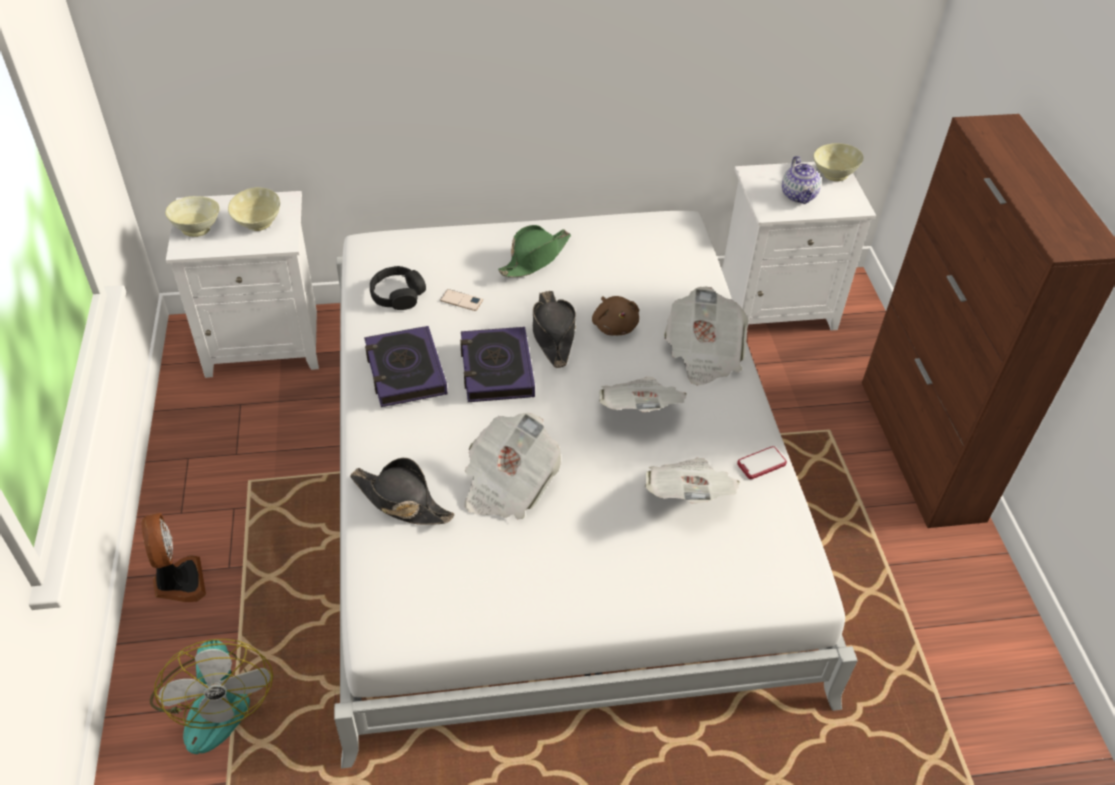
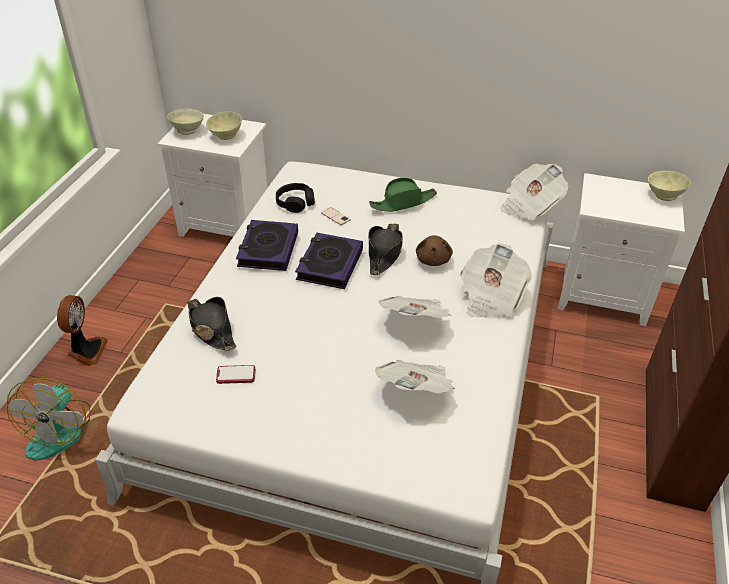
camera: 25 degrees right, 5 degrees down
(507, 484) = (288, 340): newspaper -> newspaper (529, 205)
(761, 464) = (489, 386): phone -> phone (236, 375)
(799, 196) = (625, 203): teapot -> none

